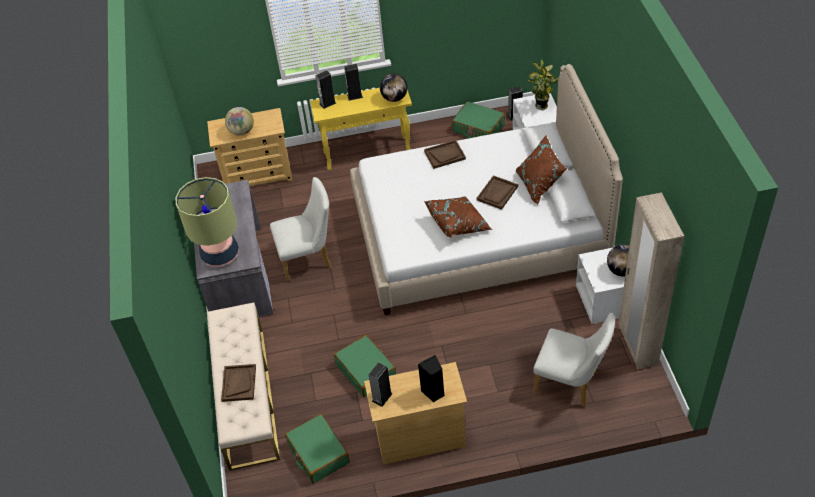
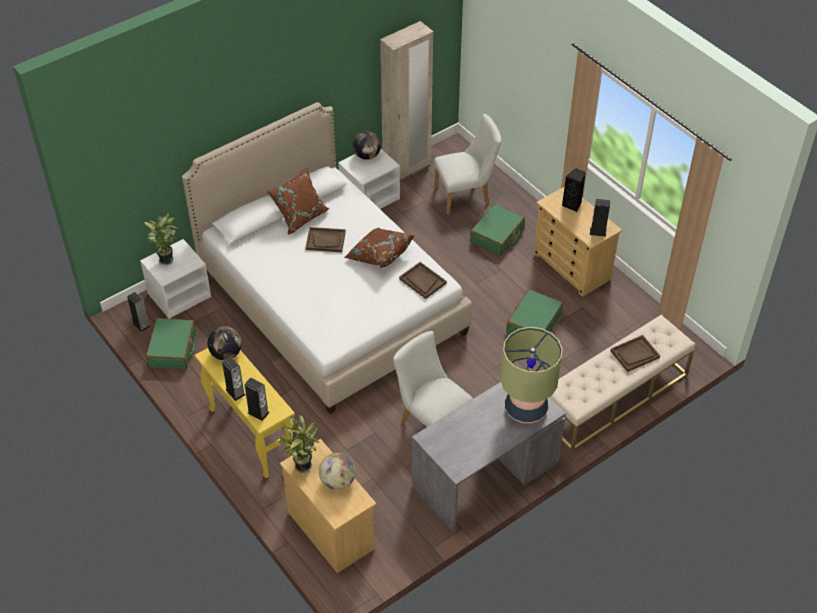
camera: 120 degrees left, 0 degrees up
(269, 117) = (301, 465): none -> potted plant
(318, 453) = (630, 323): green suitcase -> green suitcase (497, 235)
(445, 155) = (289, 294): brown tray -> brown tray (422, 281)
(571, 383) = (466, 196): white chair -> white chair turned 75 degrees clockwise

